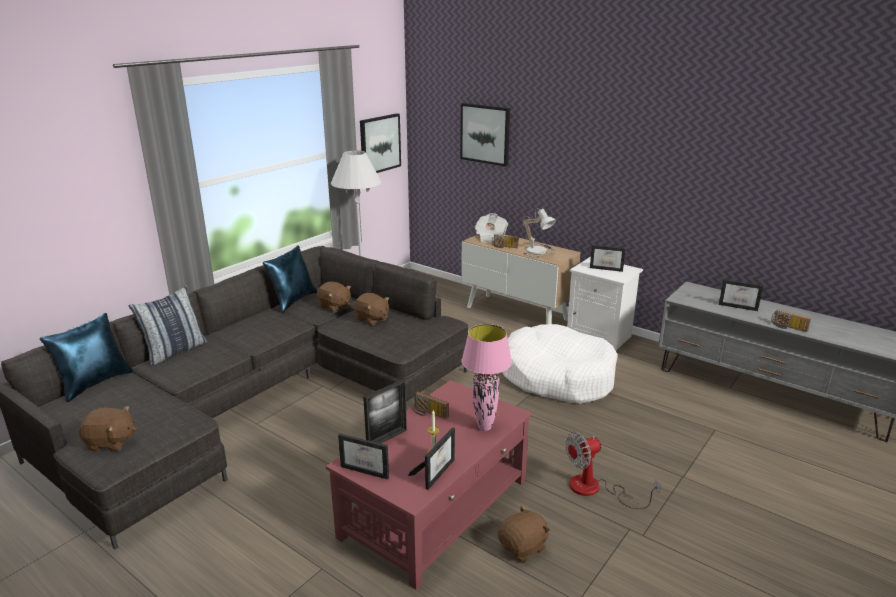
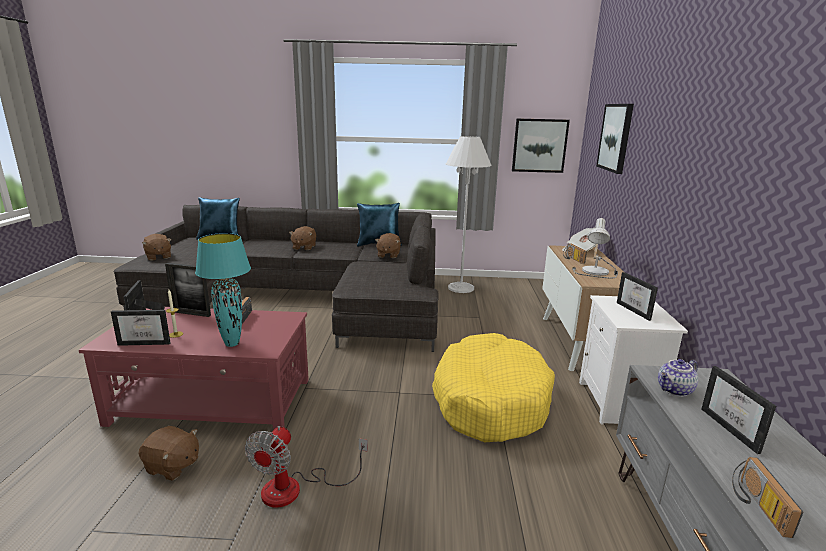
camera: 55 degrees right, 5 degrees down
(175, 351) = (273, 240): pillow -> none
(372, 319) = (385, 268): brown plush toy -> brown plush toy (304, 247)
(485, 428) = (231, 344): pink table lamp -> turquoise table lamp
(557, 377) = (490, 400): white dog bed -> yellow dog bed
(595, 489) = (295, 489): fan -> fan turned 105 degrees counterclockwise
(698, 302) = (675, 390): none -> teapot

